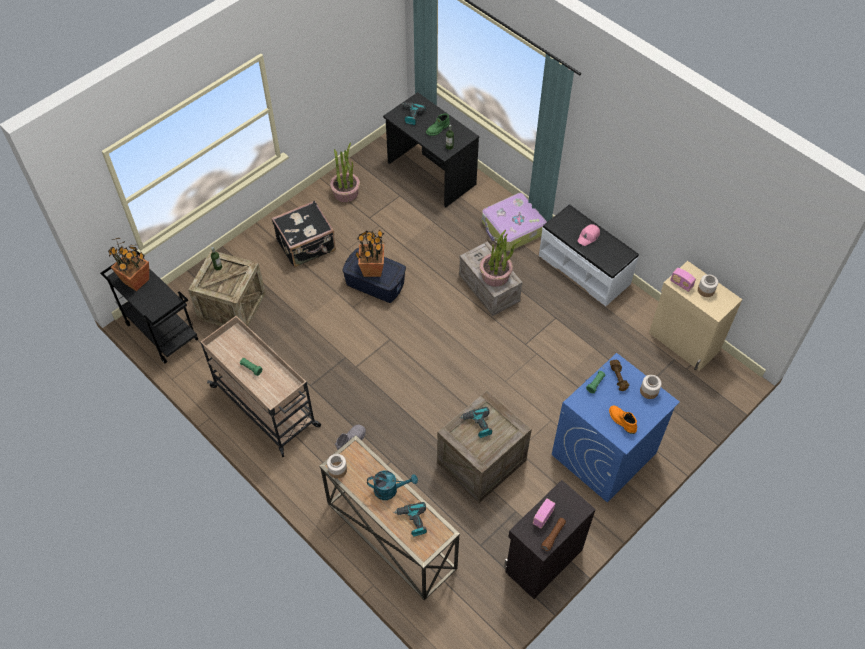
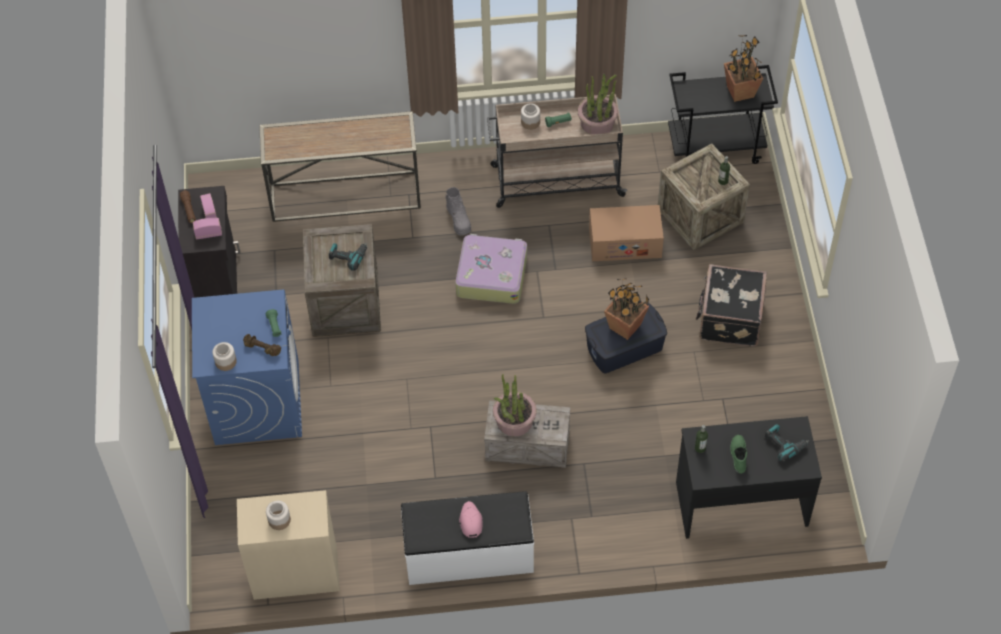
camera: 130 degrees right, 0 degrees up
(290, 333) = (625, 242): none -> cardboard box
(337, 470) = (396, 120): jar -> jar (530, 122)
(346, 192) = (781, 400): potted plant -> potted plant (597, 123)
(390, 490) = (343, 143): turquoise watering can -> none
(412, 521) = (302, 140): power drill -> none
(512, 228) = (587, 527): suitcase -> suitcase (491, 275)
(621, 421) = (222, 318): orange boot -> none
(681, 284) = (308, 504): radio -> radio (208, 234)

